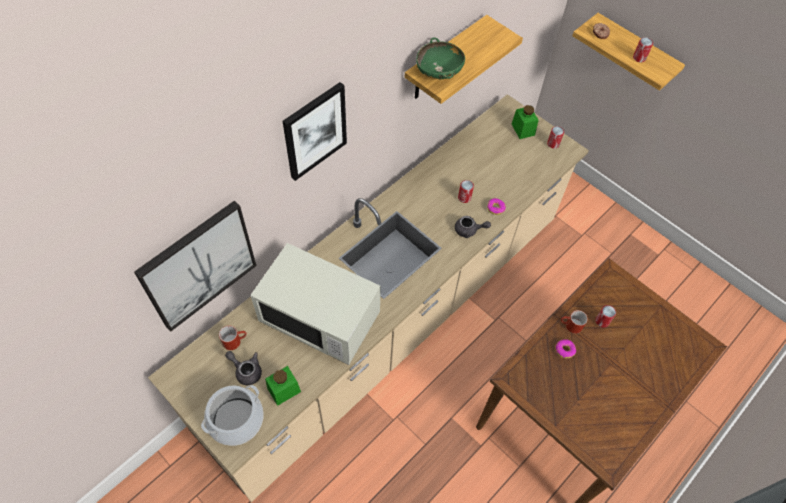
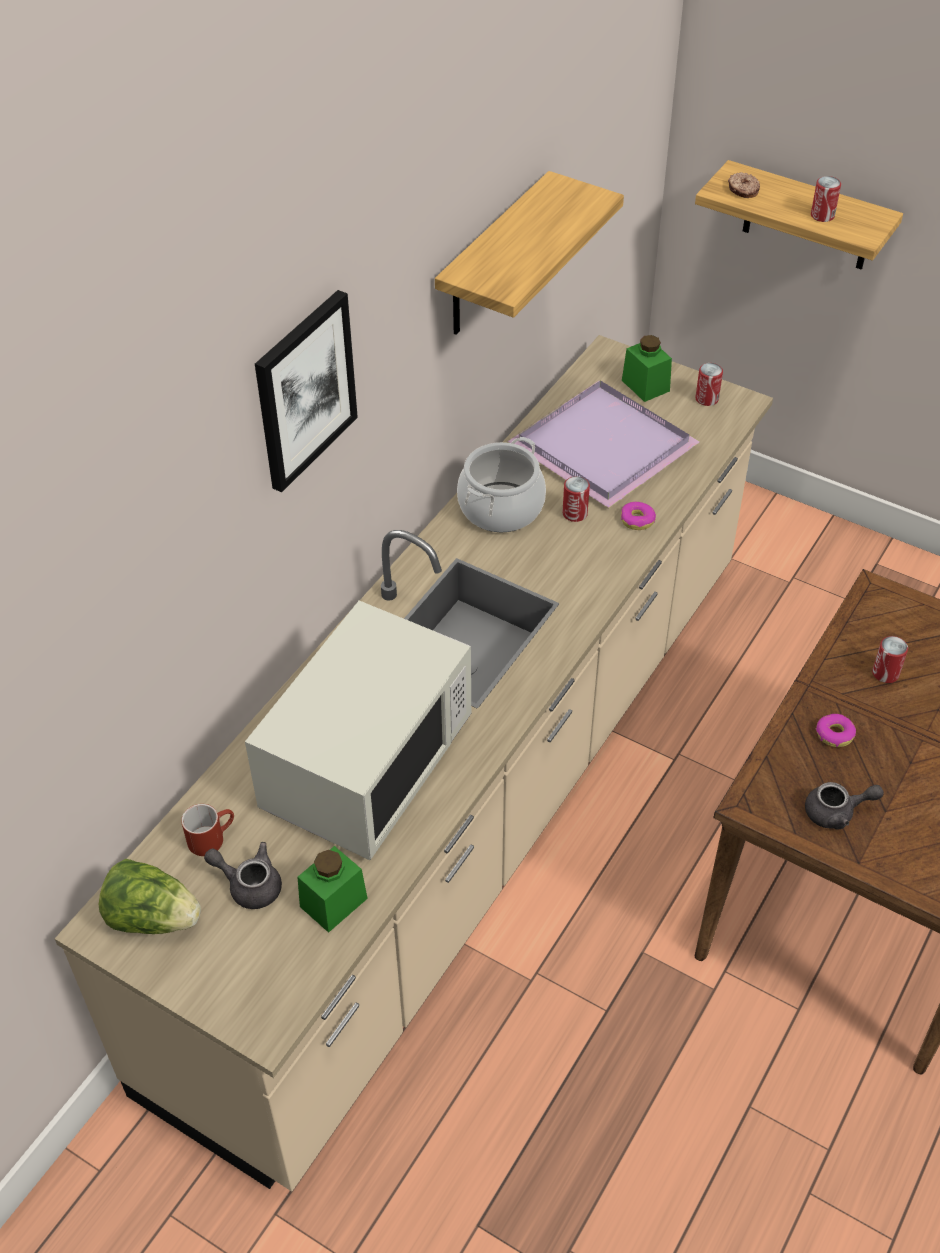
camera: 10 degrees left, 10 degrees down
(196, 377) = (153, 917): none -> lettuce
(198, 265) = (132, 676): picture -> none
(236, 420) = (255, 975): cooking pot -> cooking pot (500, 508)
(320, 318) = (367, 764): white microwave -> white microwave turned 75 degrees counterclockwise
(439, 72) = (495, 267): green bowl -> none
(469, 230) = (601, 565): grey teapot -> grey teapot (836, 812)
(490, 163) = (603, 449): none -> purple tray
(570, 326) = (831, 692): red mug -> none

